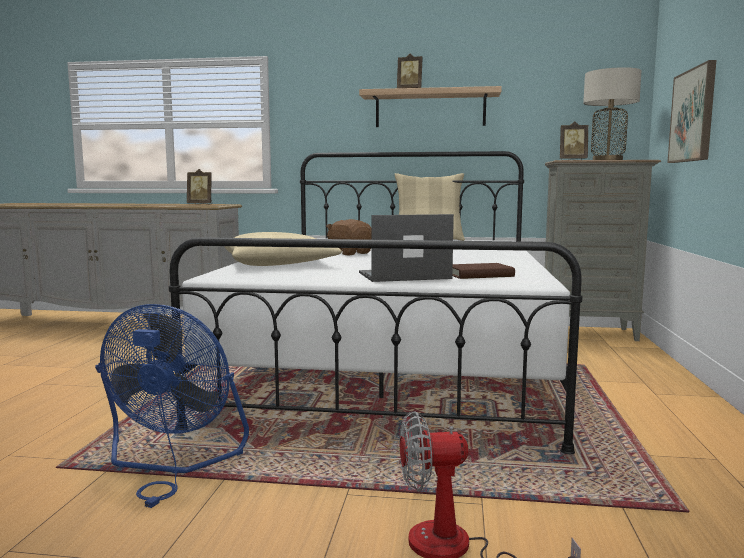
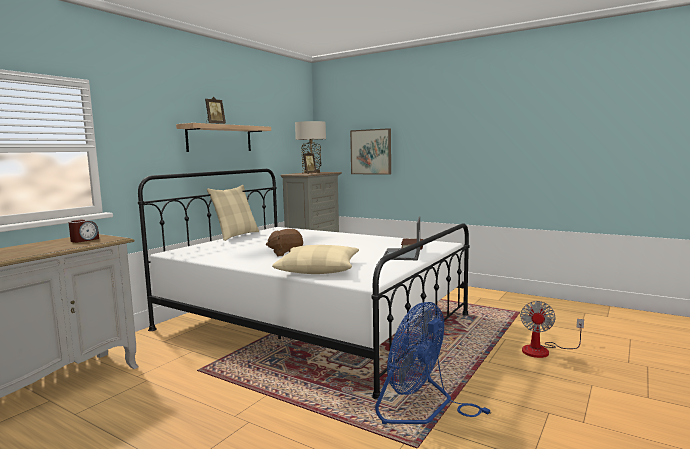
camera: 65 degrees left, 0 degrees up
(201, 204) = (84, 240): picture frame -> alarm clock

